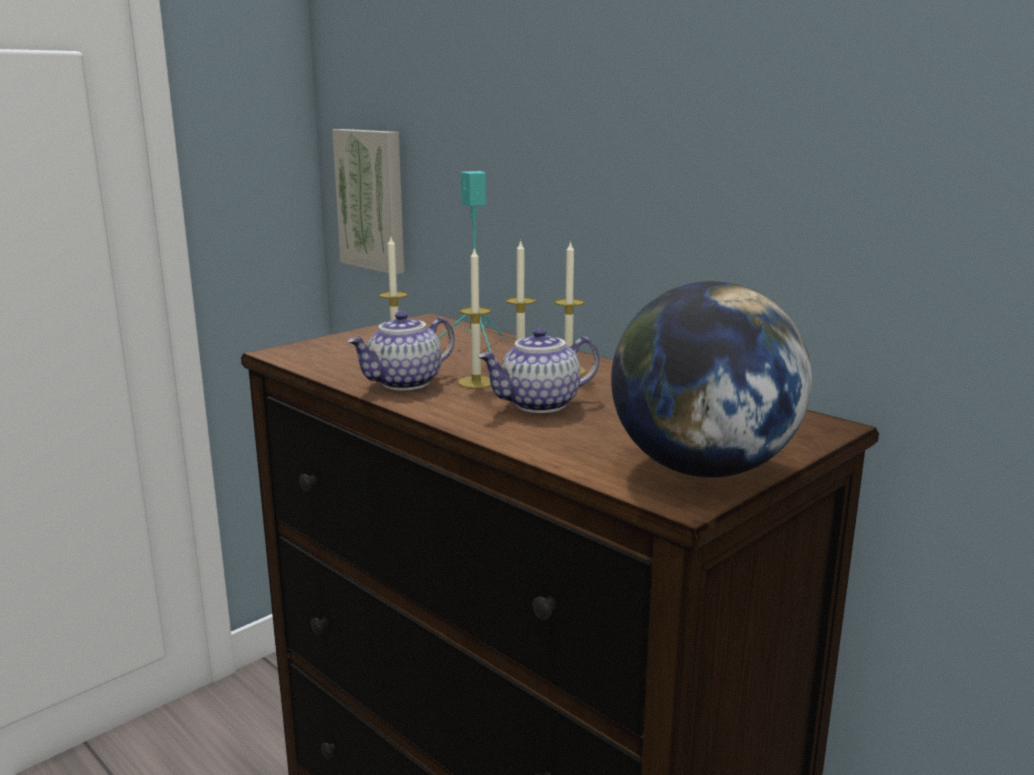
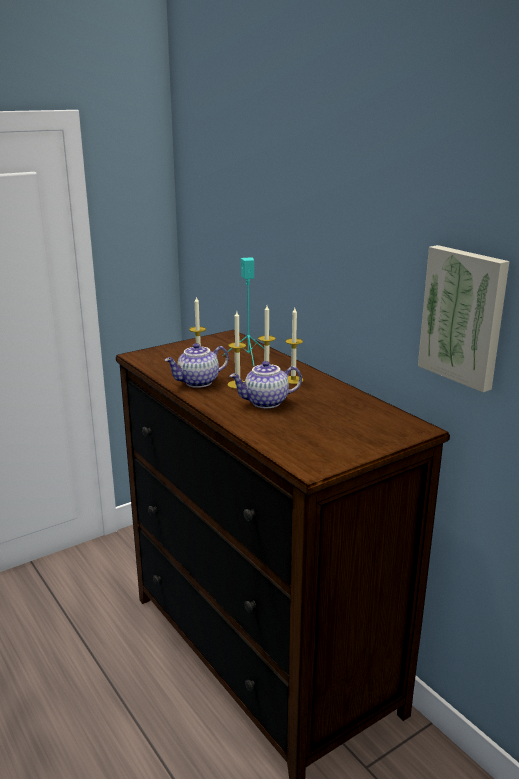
camera: 10 degrees right, 5 degrees up
(373, 200) = (205, 255): picture -> picture (464, 316)
(702, 469) = (331, 451): globe -> none

